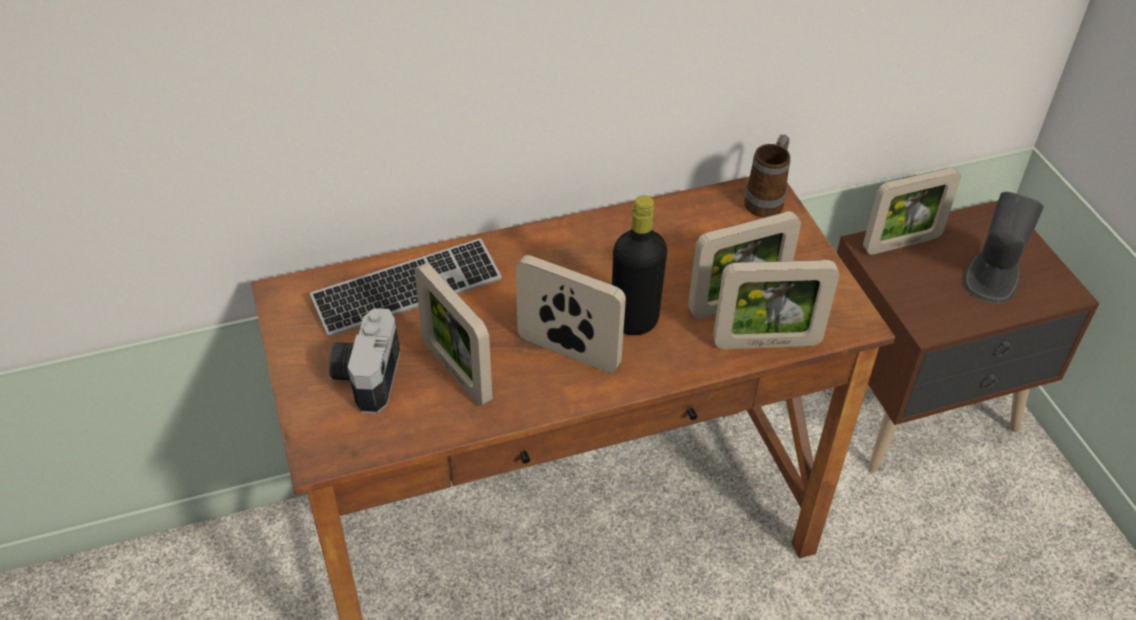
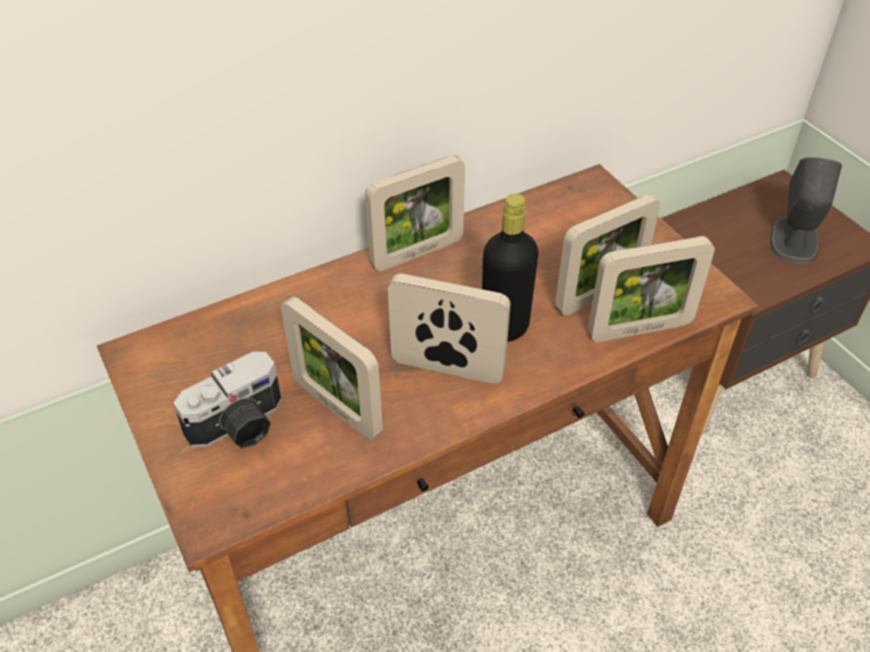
camera: 10 degrees left, 0 degrees up
(365, 375) = (240, 426): camera -> camera turned 120 degrees counterclockwise
(407, 290) = (266, 330): keyboard -> none
(767, 200) = (597, 193): mug -> none
(901, 243) = (706, 221): picture frame -> picture frame (417, 253)

